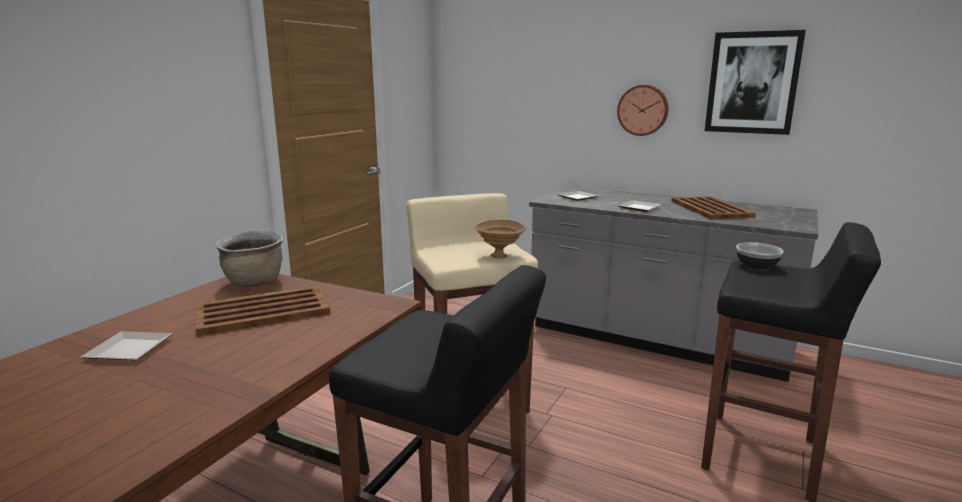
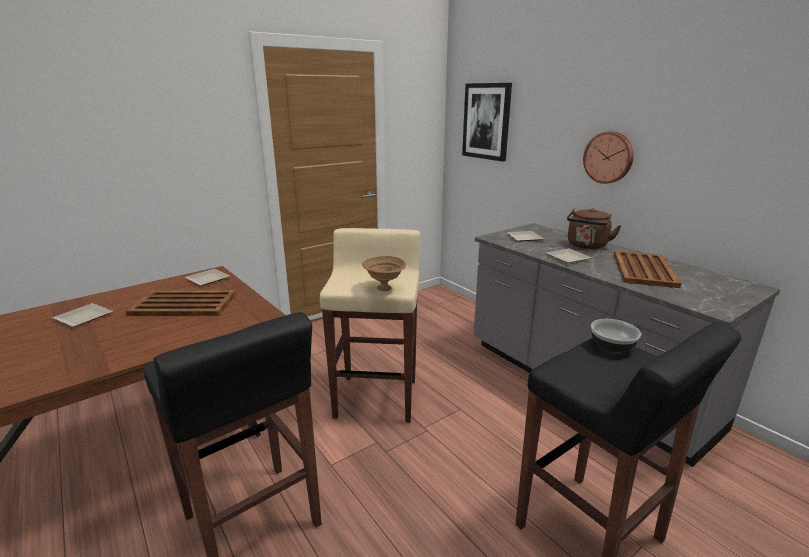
camera: 25 degrees right, 5 degrees up
(255, 283) = (210, 279): brown cooking pot -> plate
(640, 198) = (586, 246): none -> brown kettle
(752, 83) = (725, 136): picture -> picture (486, 121)

